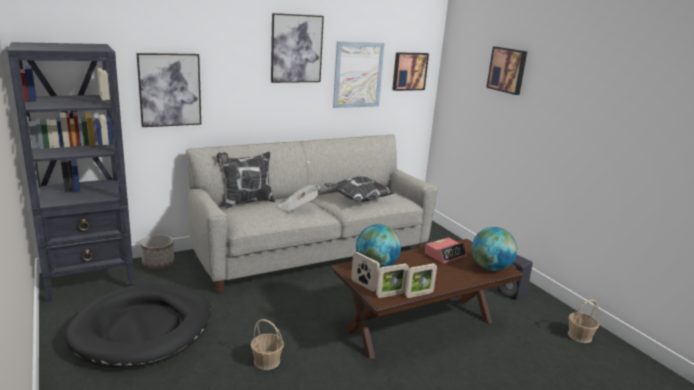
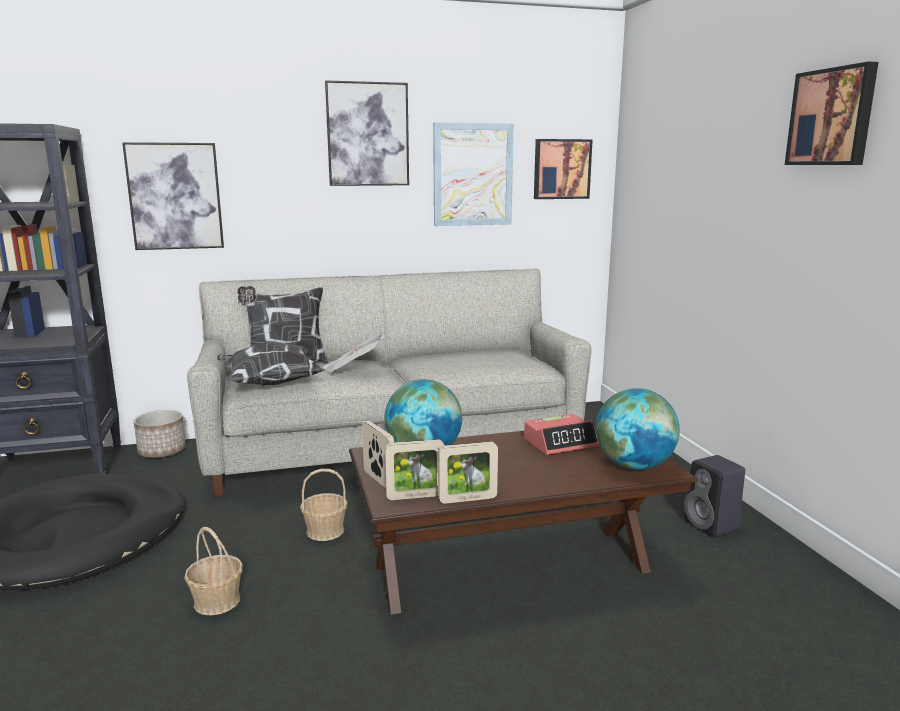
camera: 15 degrees right, 5 degrees down
(358, 200) = (457, 362): pillow -> pillow (269, 384)
(507, 70) = (704, 140): picture -> picture (832, 117)
(579, 336) = (824, 610): basket -> basket (325, 531)

